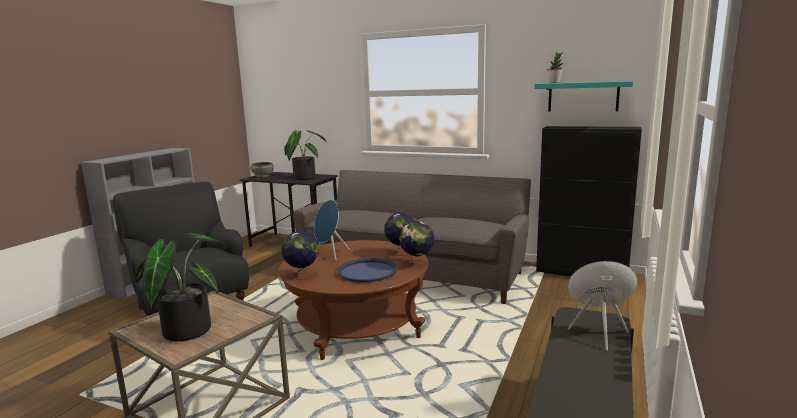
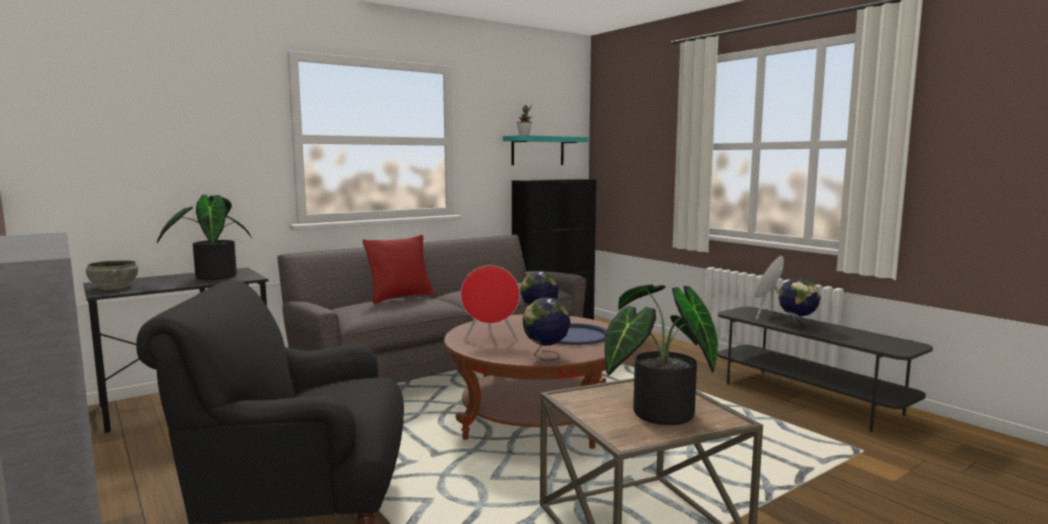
camera: 60 degrees left, 5 degrees down
(330, 254) = (490, 339): blue speaker -> red speaker
(376, 212) = (400, 297): none -> red pillow
(417, 264) = (582, 320): globe -> globe (797, 326)

